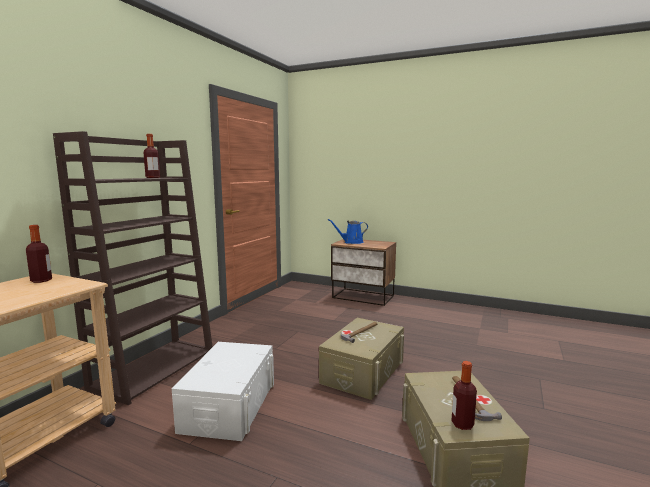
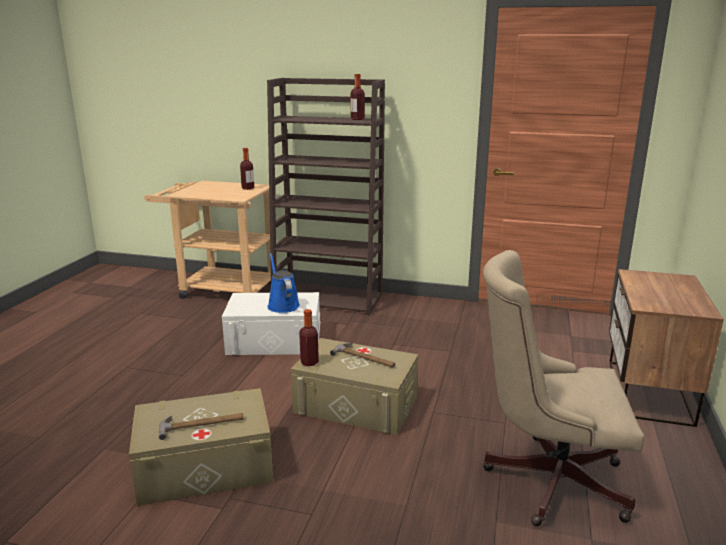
camera: 80 degrees right, 10 degrees up
(351, 242) = (654, 282): blue watering can -> blue watering can (282, 305)
(439, 329) = (546, 479): none -> beige office chair
(462, 424) = (158, 415): bottle -> bottle (309, 362)

